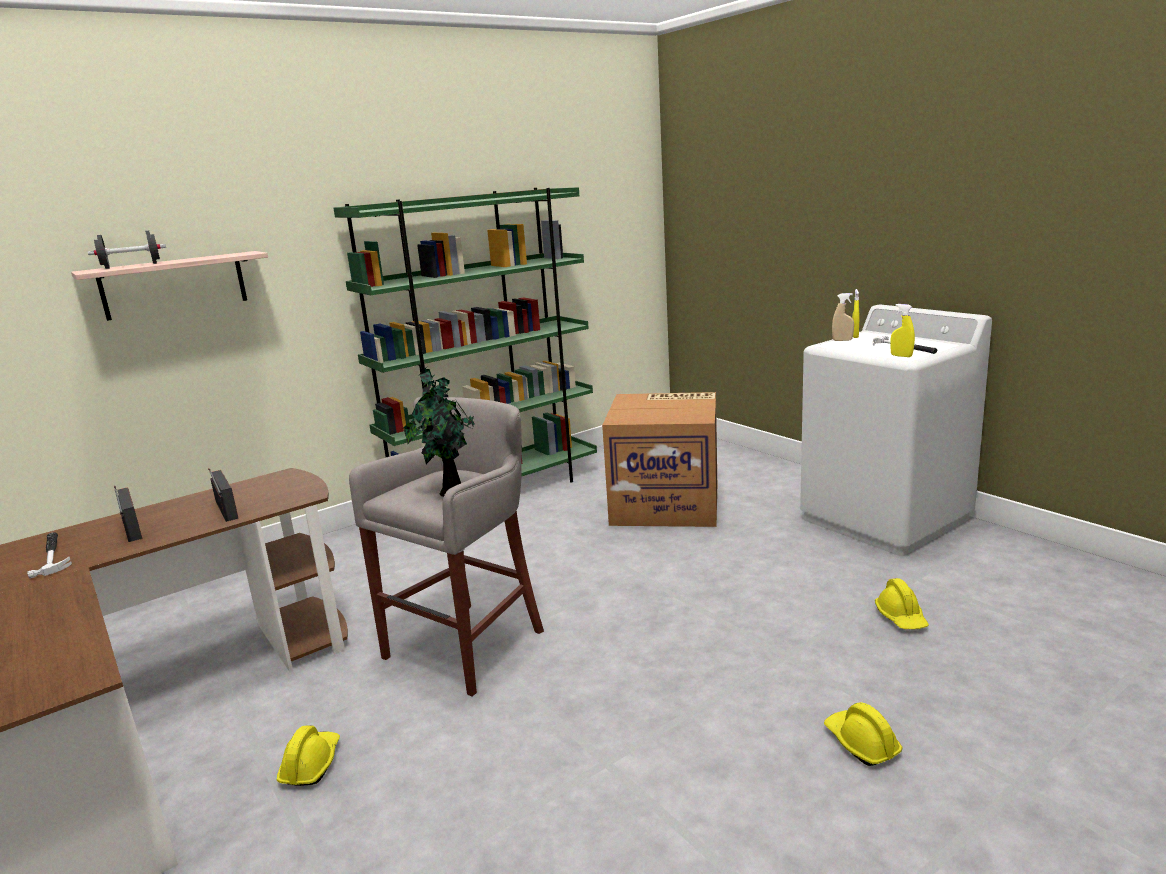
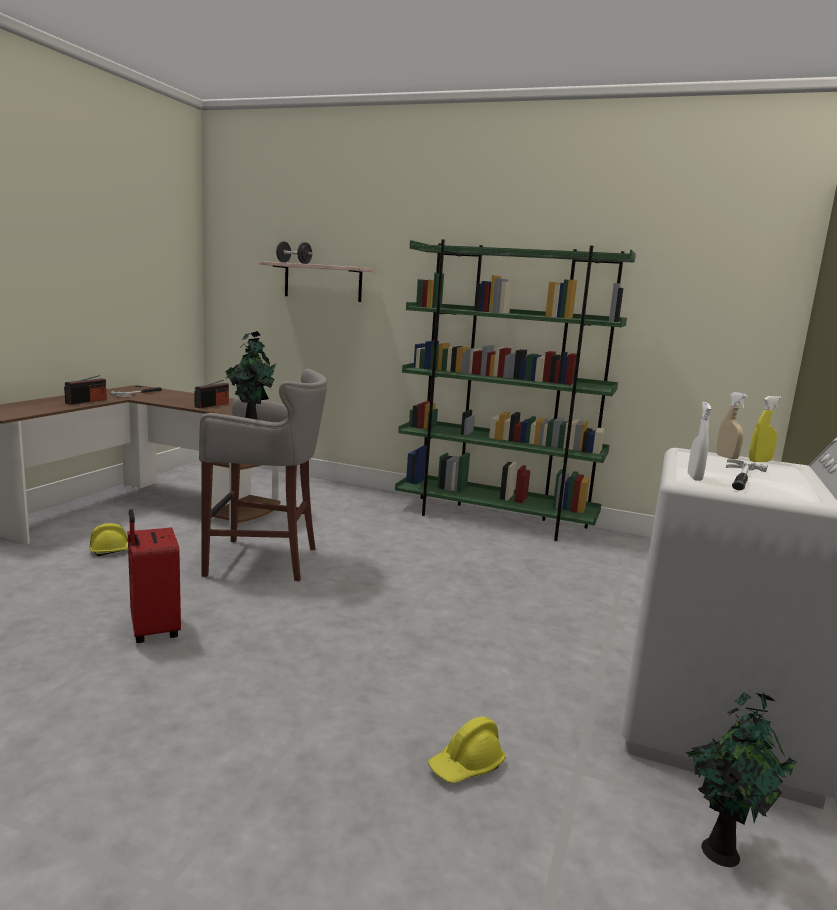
camera: 55 degrees right, 5 degrees down
(132, 529) = (178, 397): radio -> radio (86, 401)
(591, 750) = (153, 630): none -> red suitcase
(667, 503) = (571, 588): cardboard box -> none
(861, 743) = (202, 761): yellow hard hat -> none
(901, 356) = (694, 477): yellow spray bottle -> white spray bottle
(998, 559) = (721, 849): none -> potted plant

